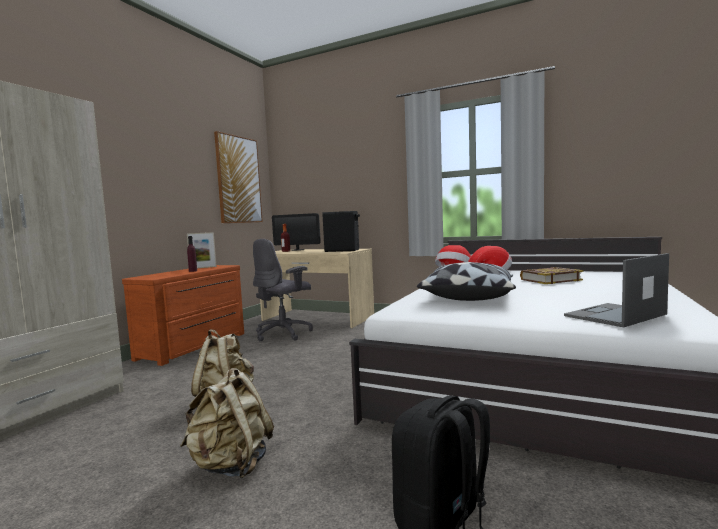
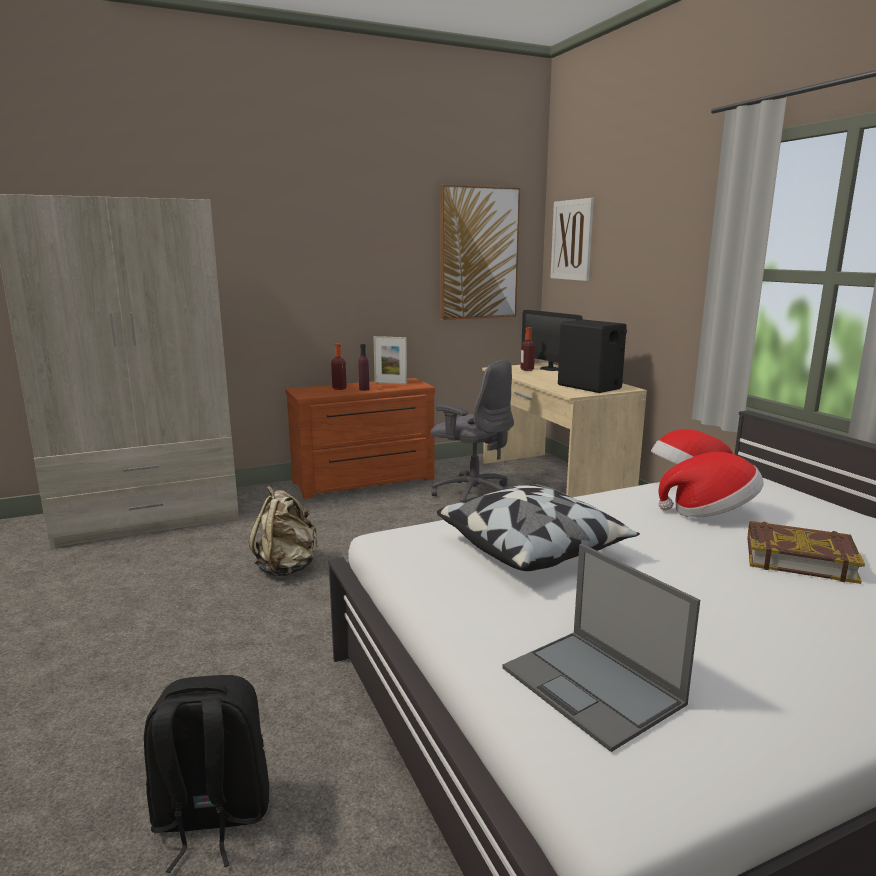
camera: 40 degrees right, 10 degrees up
(171, 273) = (339, 388): none -> bottle
(231, 465) = (188, 645): beige backpack -> none
(284, 333) = (473, 494): grey office chair -> grey office chair turned 135 degrees counterclockwise
(295, 172) = (572, 240): none -> picture
(615, 315) = (593, 687): laptop -> laptop turned 135 degrees counterclockwise

